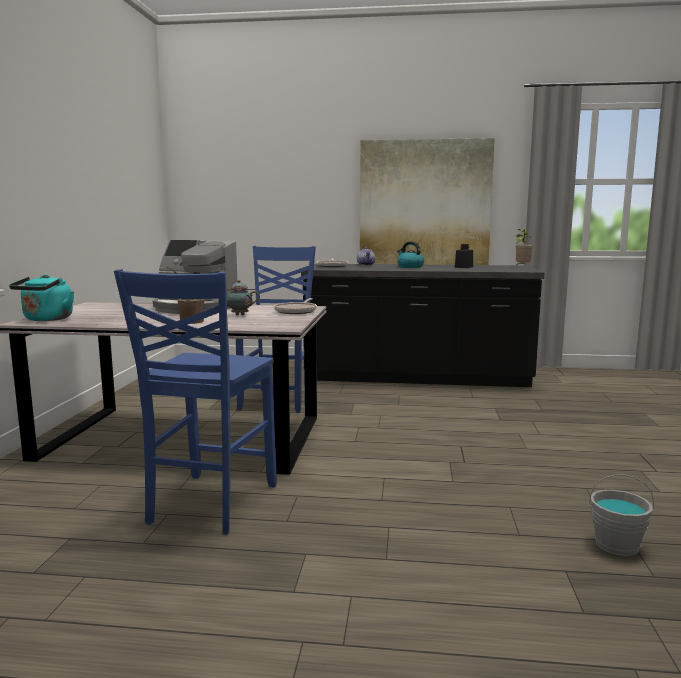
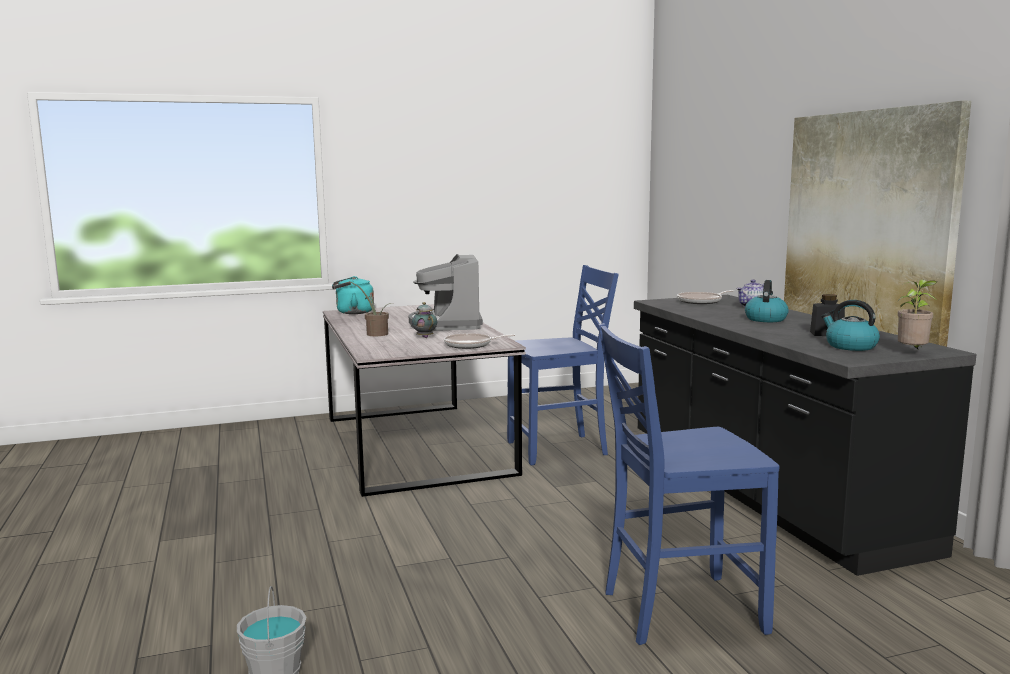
camera: 65 degrees right, 0 degrees up
(210, 504) = (286, 485): blue chair -> blue chair (678, 610)
(499, 268) = (850, 346): none -> kettle

